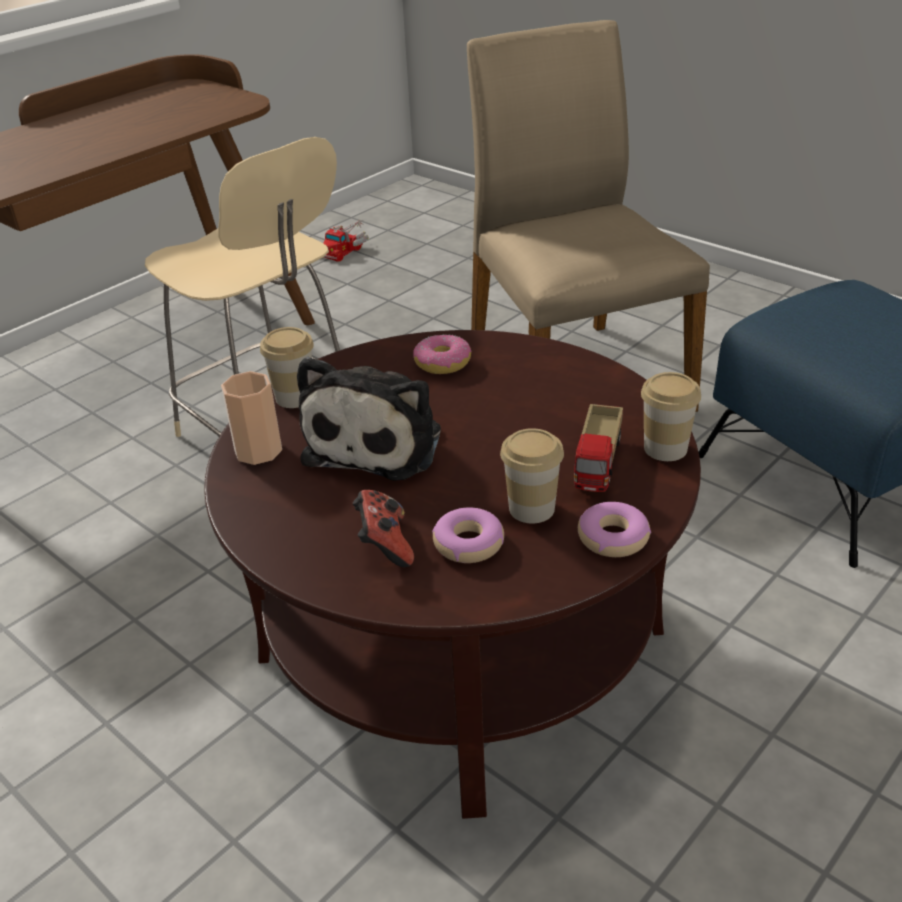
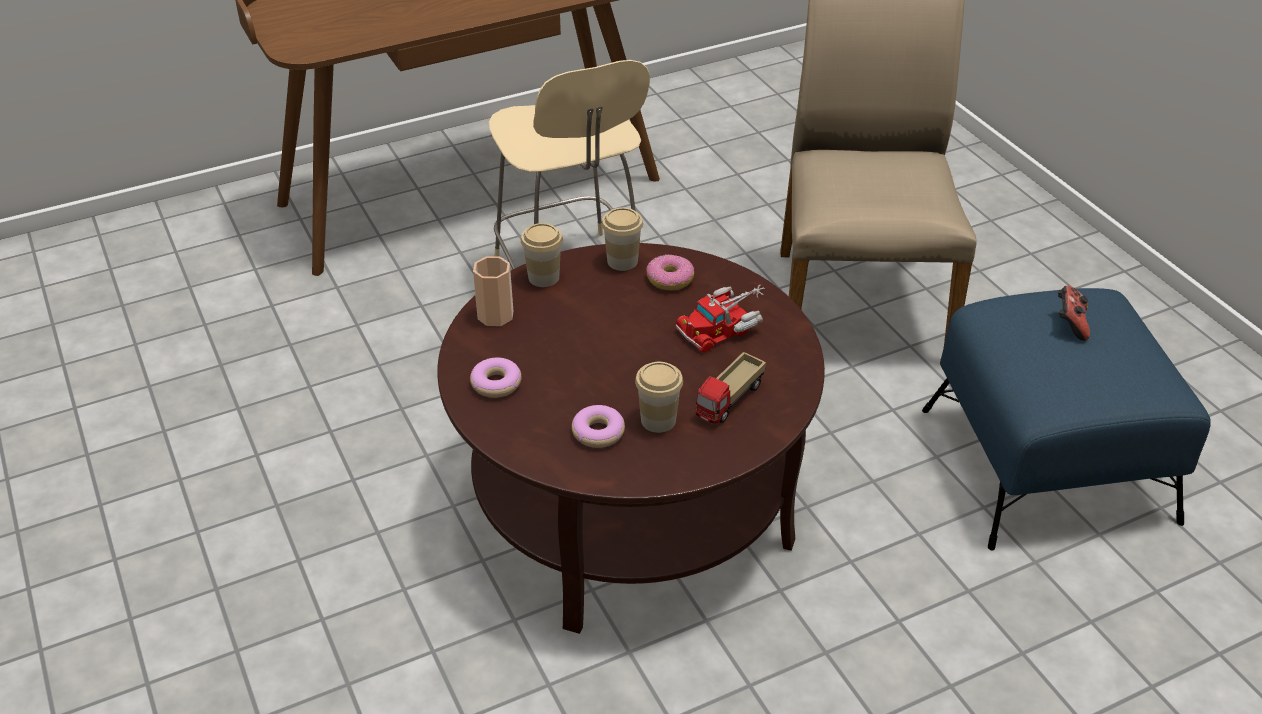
camera: 20 degrees right, 5 degrees up
(344, 249) = (725, 105): toy truck -> toy truck (723, 326)
(378, 442) = (582, 333): plush toy -> none
(384, 545) = (541, 415): game controller -> game controller (1070, 324)
(613, 538) = (700, 460): donut -> donut (496, 383)
(665, 448) = (789, 404): cup -> cup (622, 261)

